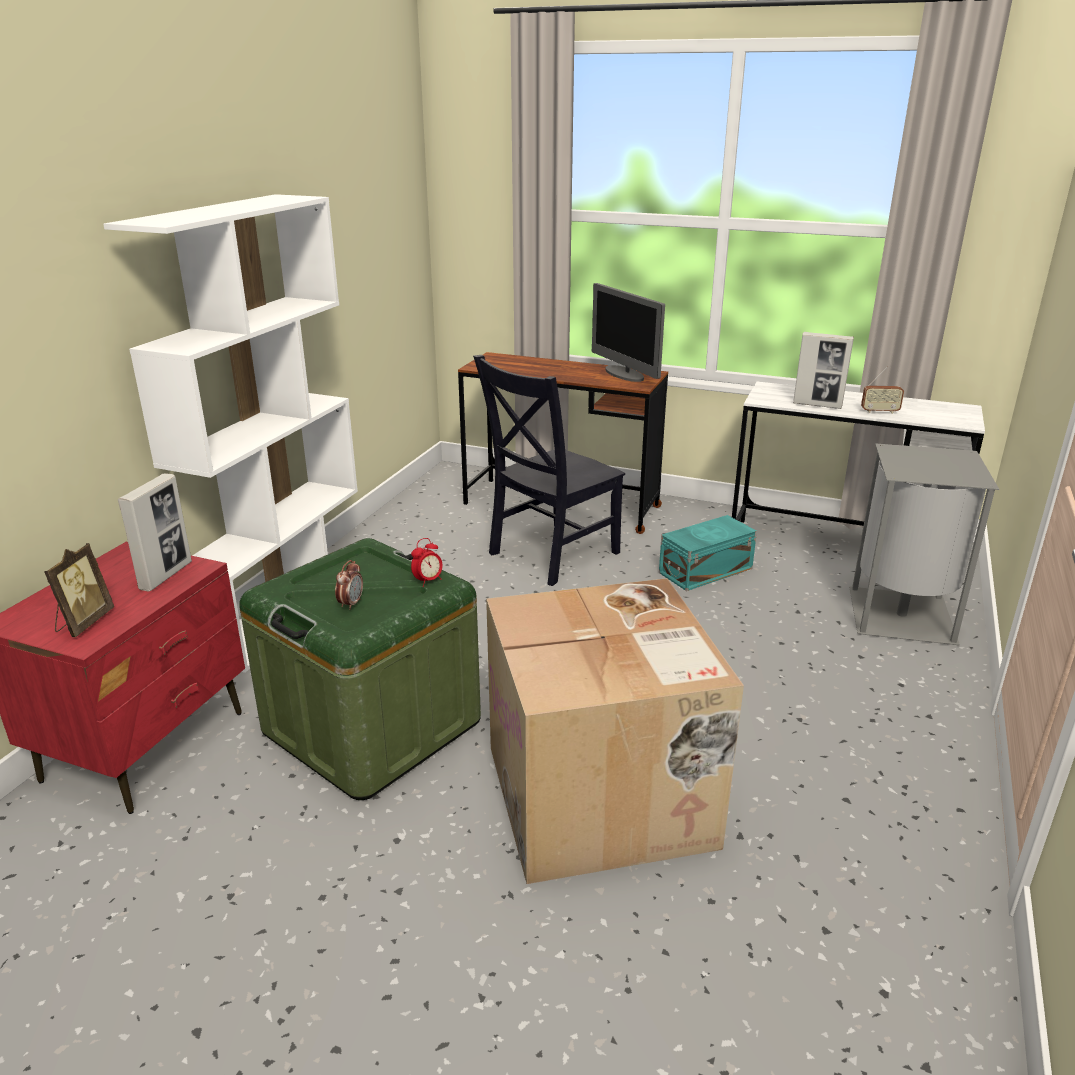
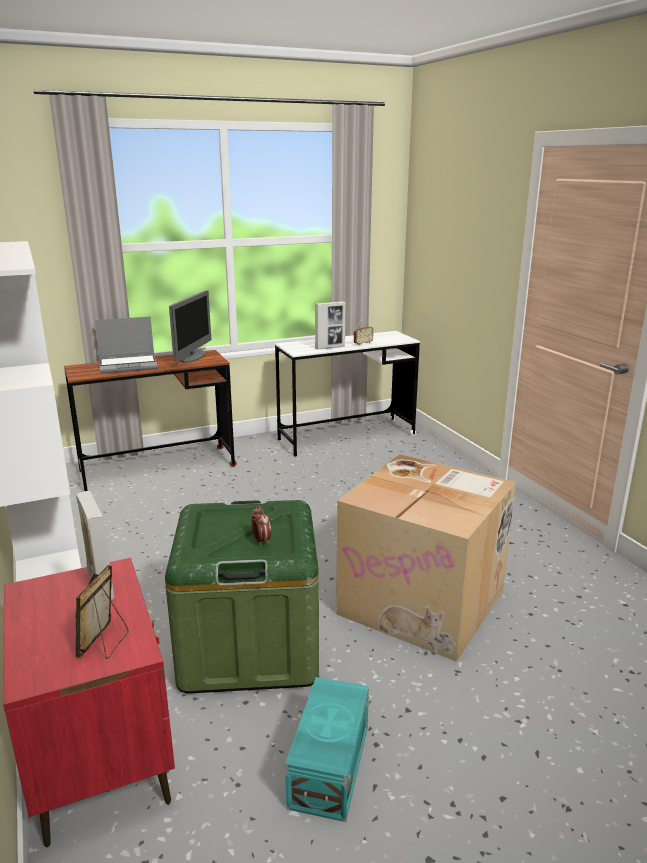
camera: 45 degrees left, 5 degrees down
(83, 623) = (105, 643): picture frame -> picture frame turned 135 degrees counterclockwise
(428, 581) = (281, 508): alarm clock -> none
(542, 367) = (129, 365): none -> laptop
(550, 555) = (198, 499): black chair -> none
(624, 374) = (193, 357): monitor -> monitor turned 90 degrees counterclockwise
(703, 570) = (298, 472): turquoise storage box -> turquoise storage box (327, 767)
(902, 615) = (416, 455): grey trash can -> none

